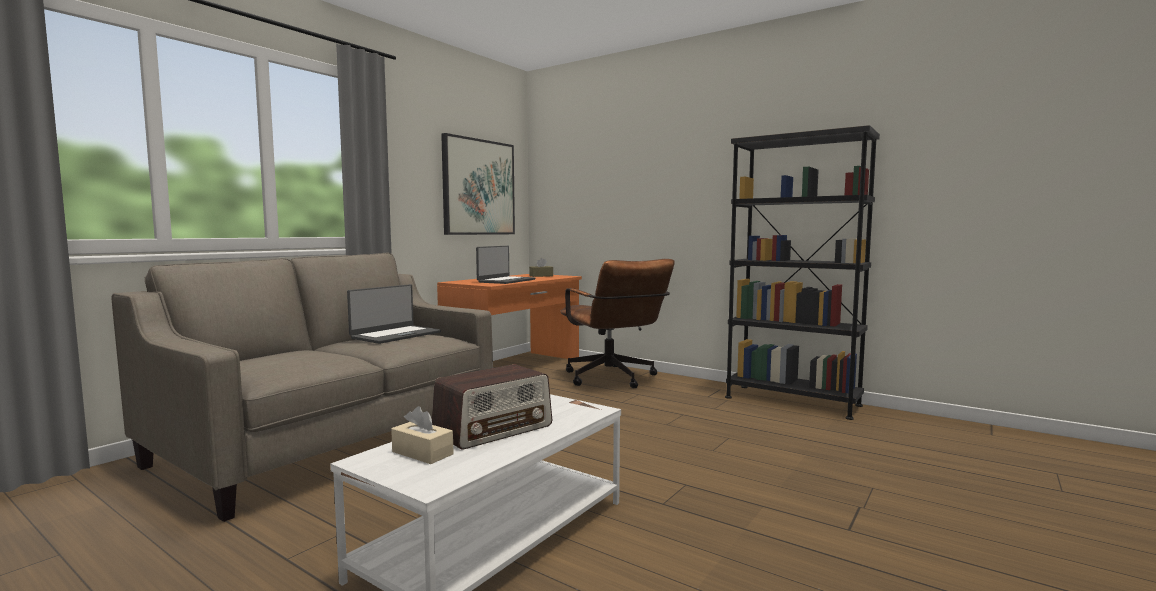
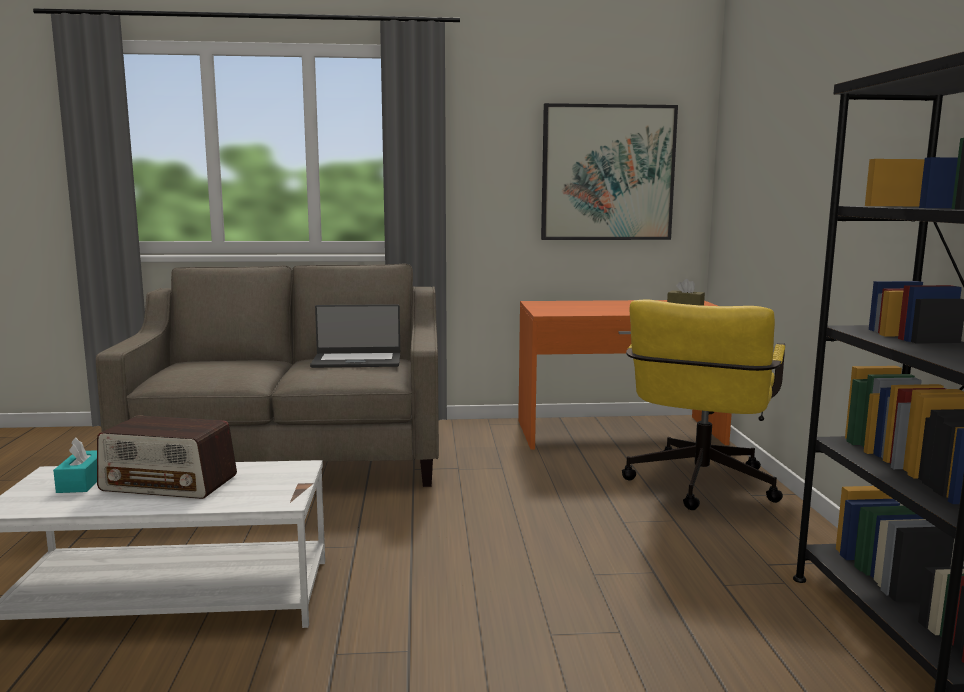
camera: 50 degrees right, 5 degrees up
(422, 453) = (82, 482): beige tissue box -> turquoise tissue box
(506, 281) = (596, 309): laptop -> none
(613, 379) = (698, 488): brown office chair -> yellow office chair

